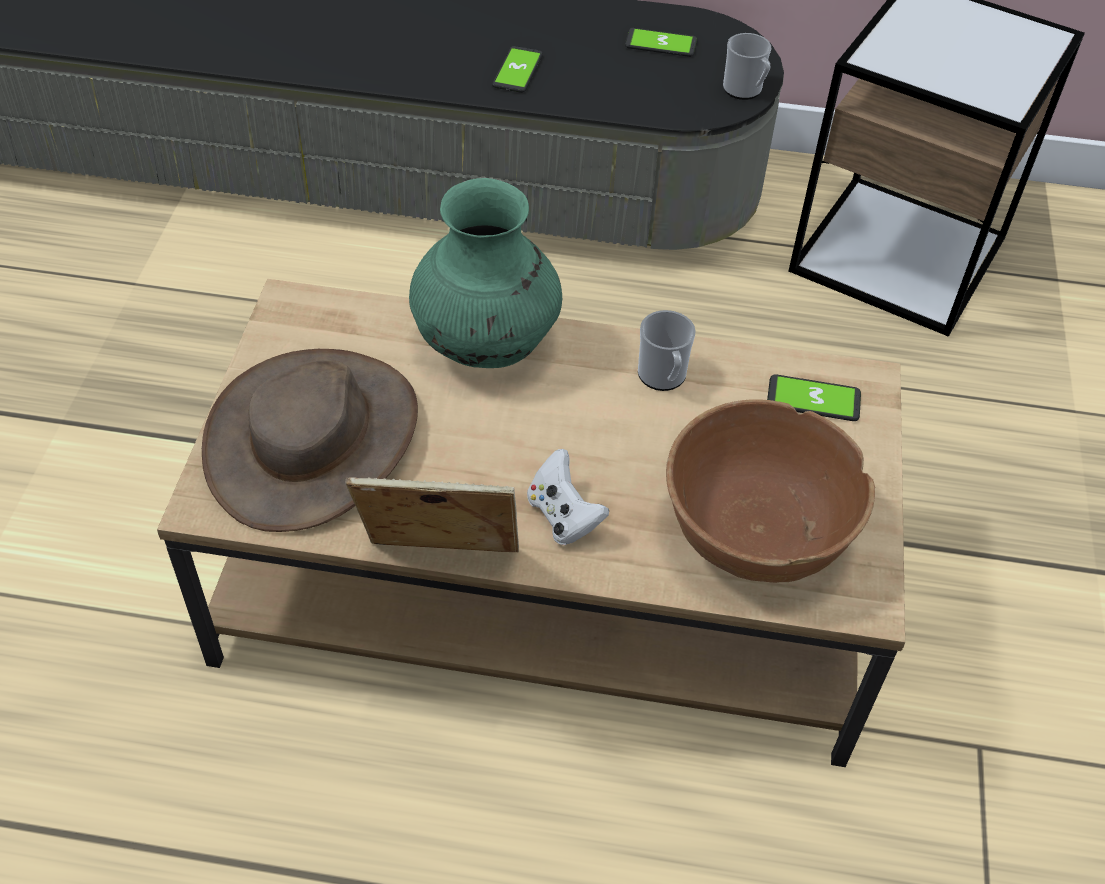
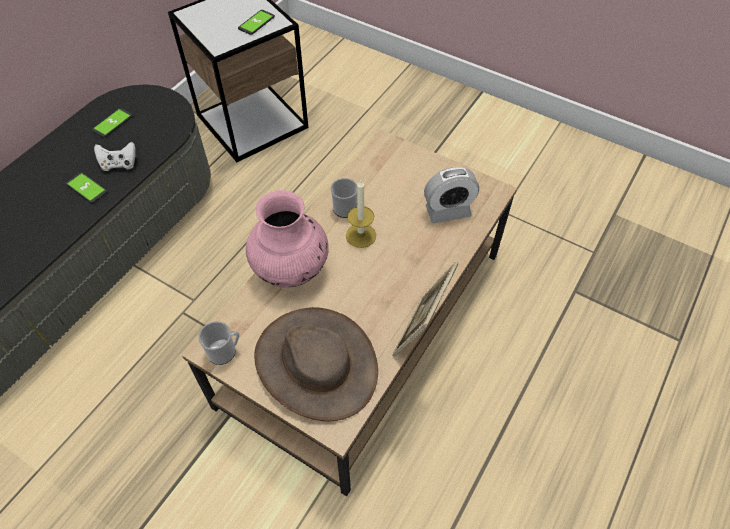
camera: 65 degrees left, 5 degrees up
(486, 346) = (291, 269): green vase -> pink vase
(563, 516) = (411, 275): white game controller -> white game controller (119, 164)
(613, 415) = (361, 235): none -> candle
(745, 91) = (173, 107): mug -> mug (225, 351)
(755, 532) = (448, 211): brown bowl -> alarm clock
(813, 399) = (386, 164): phone -> phone (256, 23)

